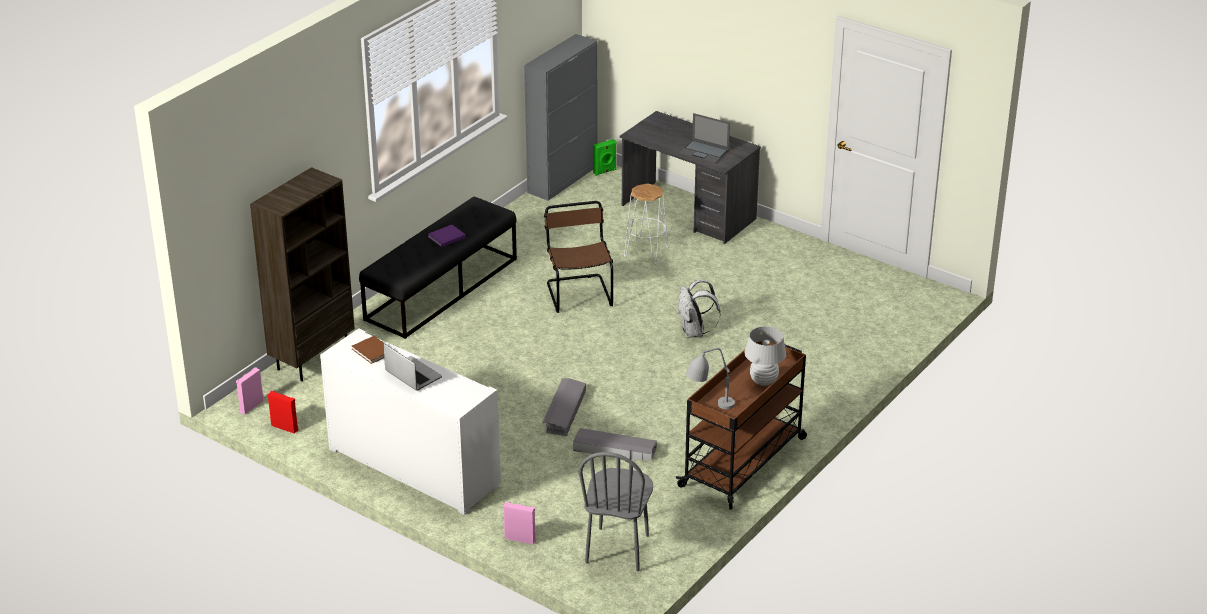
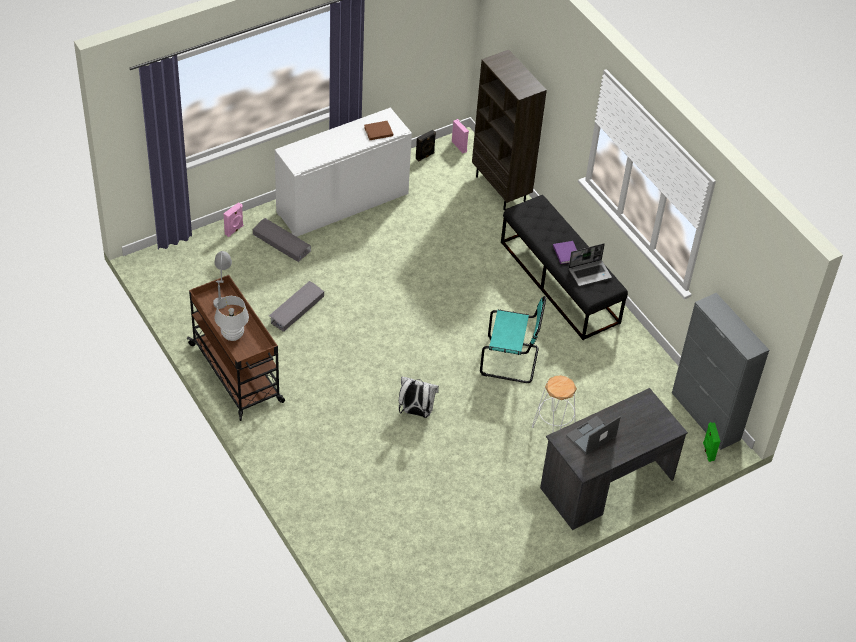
camera: 110 degrees right, 15 degrees up
(285, 427) = (425, 156): red speaker -> black speaker
(412, 375) = (338, 141): laptop -> laptop (590, 273)
(564, 411) = (358, 298): grey storage box -> grey storage box (281, 242)
(578, 293) = (512, 361): brown chair -> turquoise chair
(618, 549) = (191, 272): grey chair -> none

